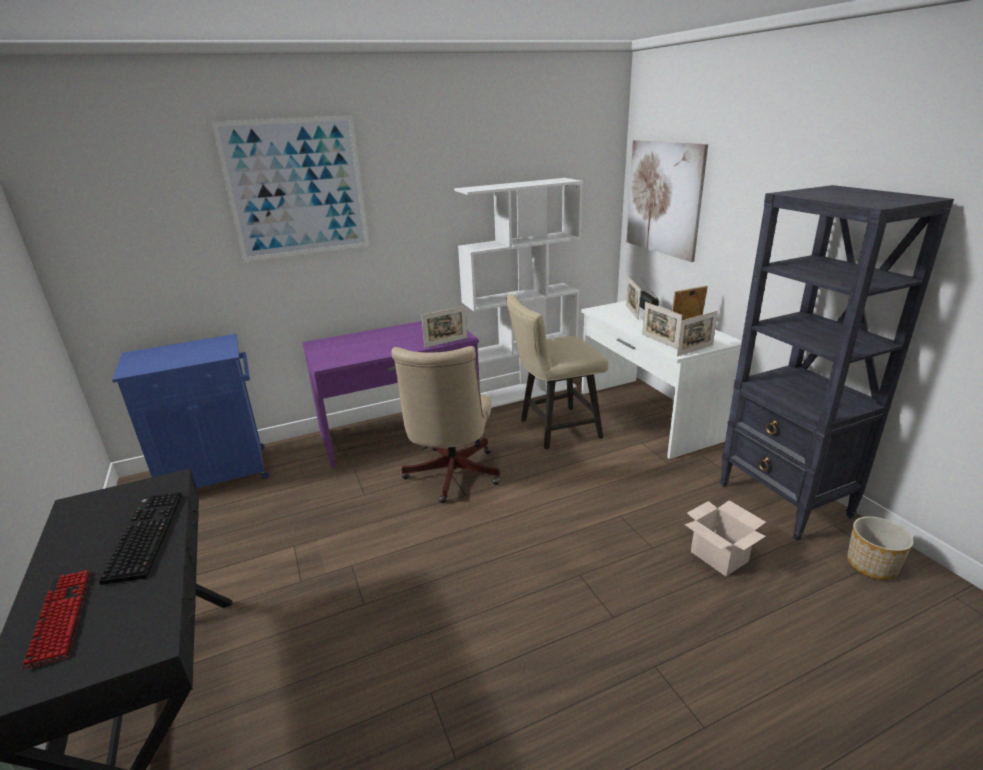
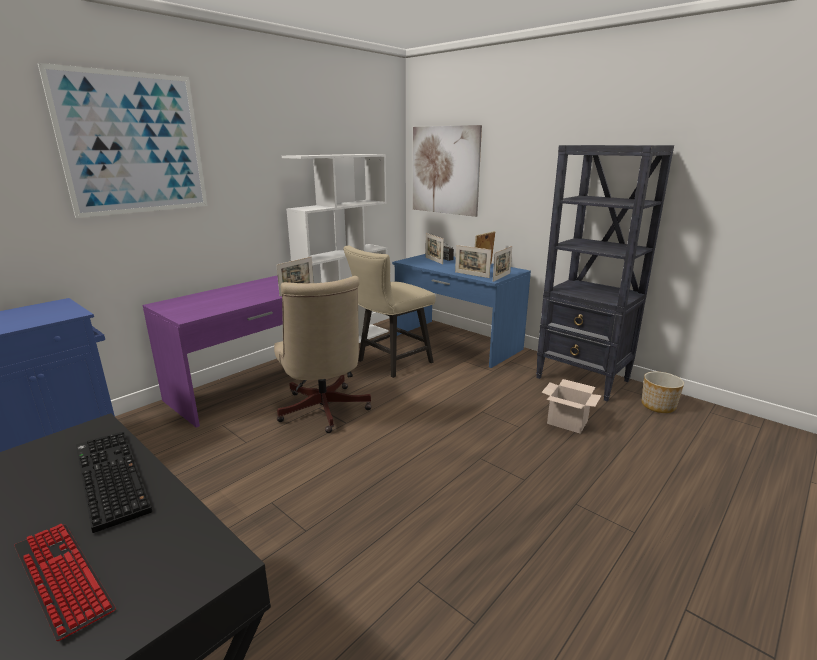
camera: 25 degrees left, 5 degrees down
(648, 414) = (456, 342): white desk -> blue desk

